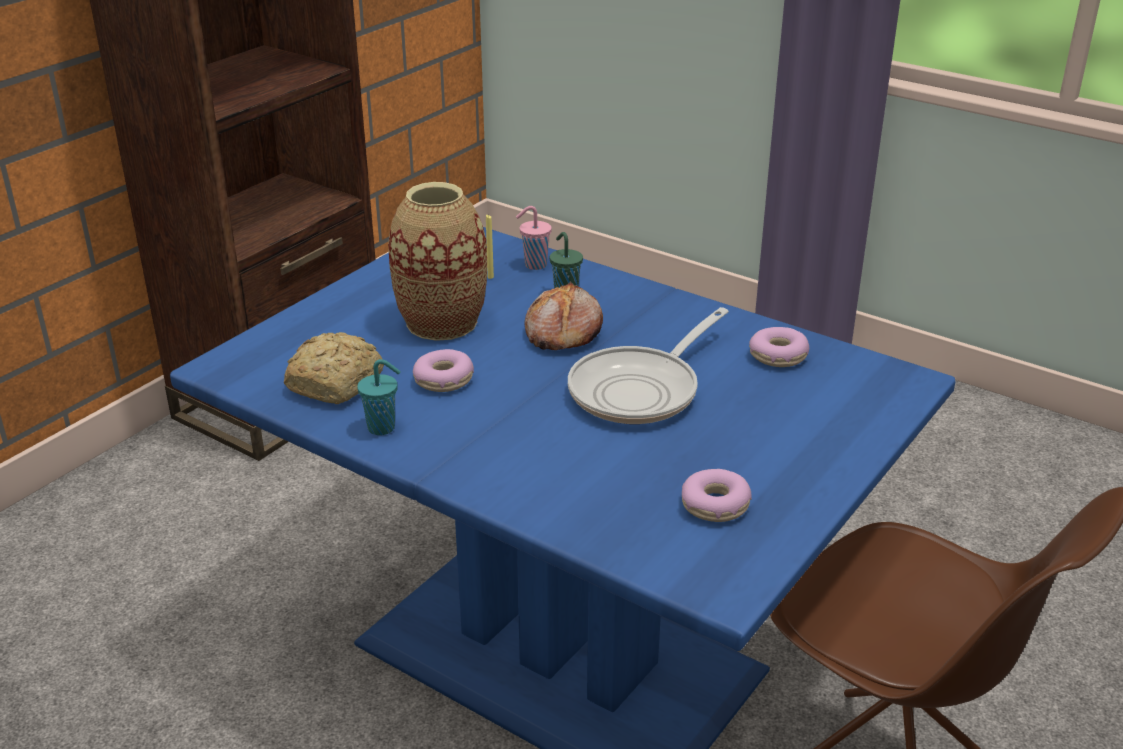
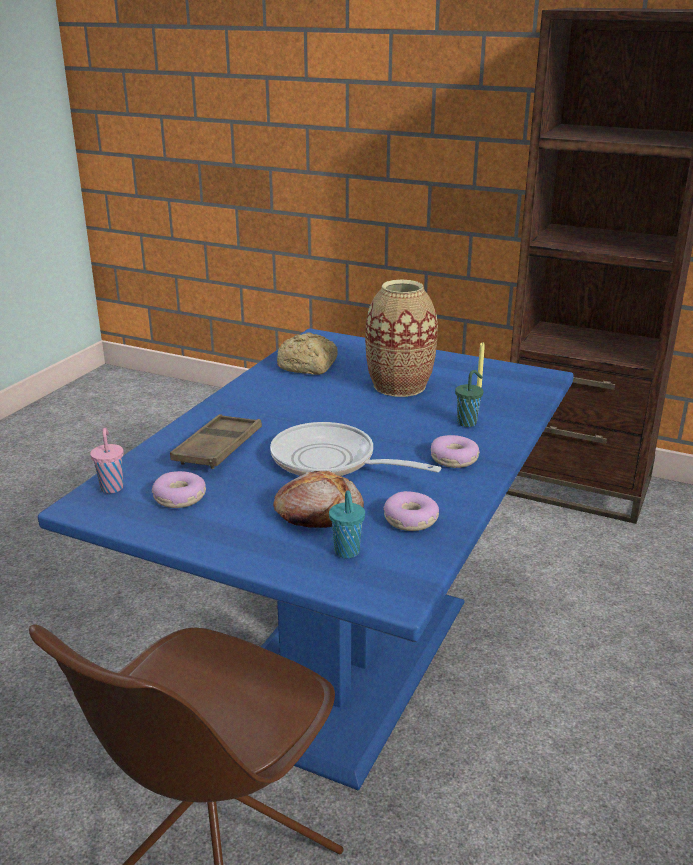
camera: 80 degrees right, 5 degrees down
(383, 428) = (260, 385): turquoise cup -> turquoise cup (347, 553)
(443, 380) = (322, 395): donut -> donut (454, 459)
(534, 265) = (510, 407): pink cup -> pink cup (112, 487)
(562, 332) = (405, 426): bread -> bread (317, 512)
(582, 471) = (218, 448): none -> brown tray

